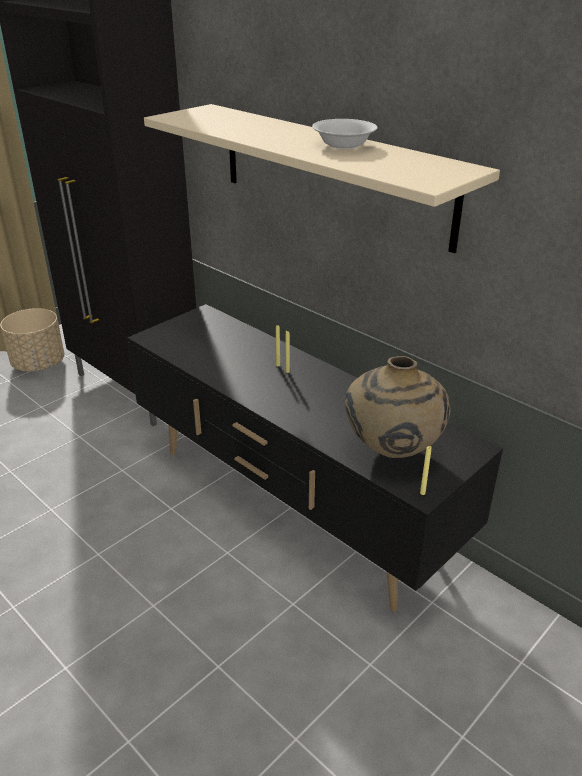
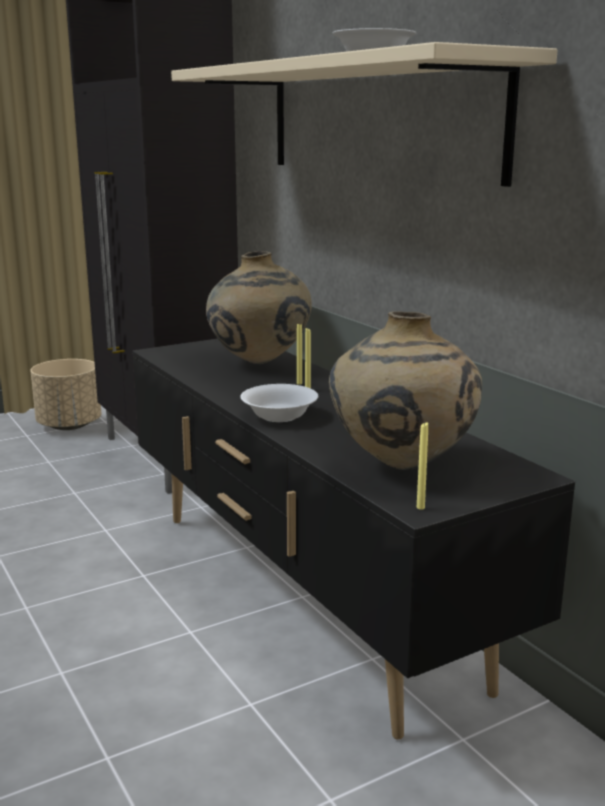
camera: 15 degrees right, 15 degrees down
(236, 343) = (260, 364): none -> beige vase
(284, 407) = (280, 416): none -> white bowl

